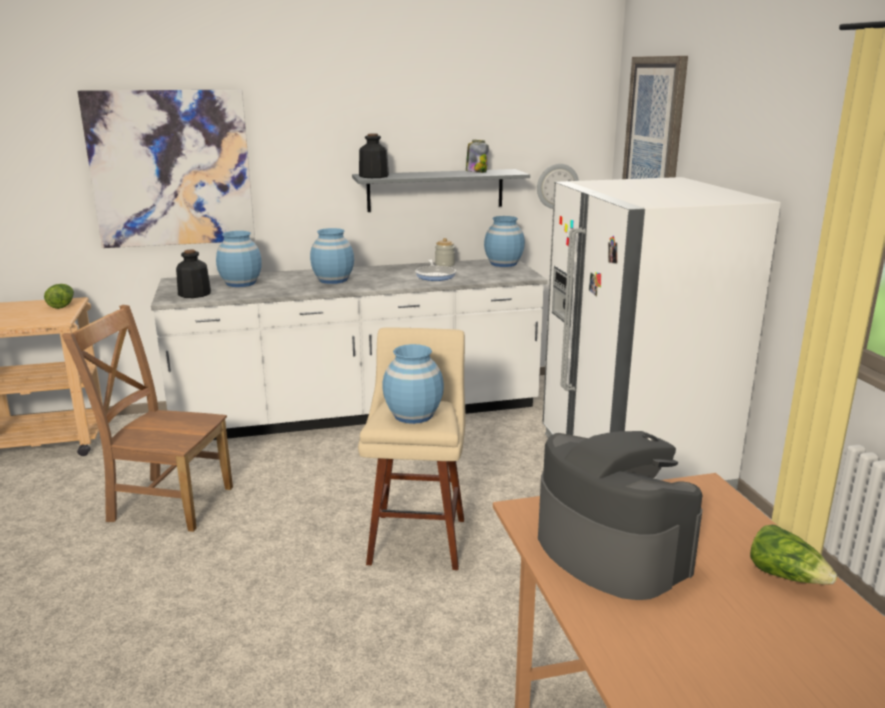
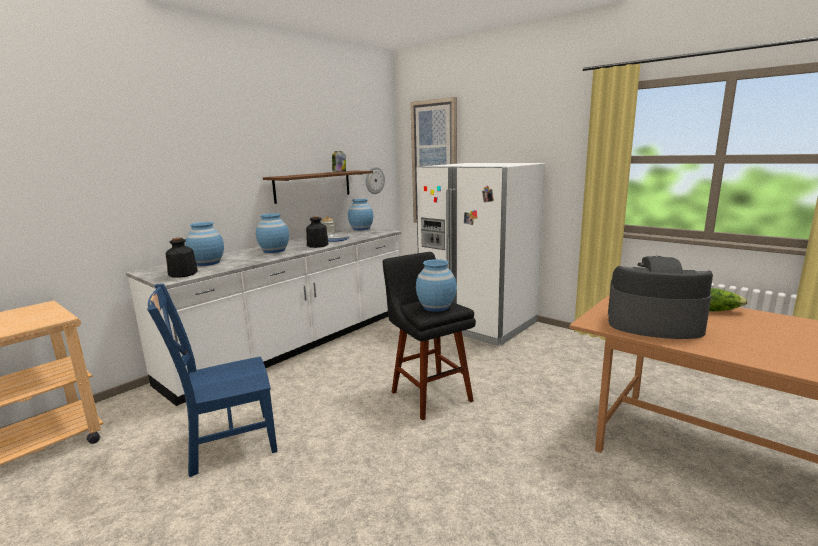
camera: 35 degrees left, 5 degrees down
(61, 305) = (38, 309): lettuce -> none
(167, 502) = (227, 443): brown chair -> blue chair
(171, 169) = (126, 178): picture -> none
(373, 176) = (284, 176): bottle -> bottle (317, 245)
(418, 537) = (429, 394): beige stool -> black stool
(435, 190) = (313, 186): grey shelf -> brown shelf

